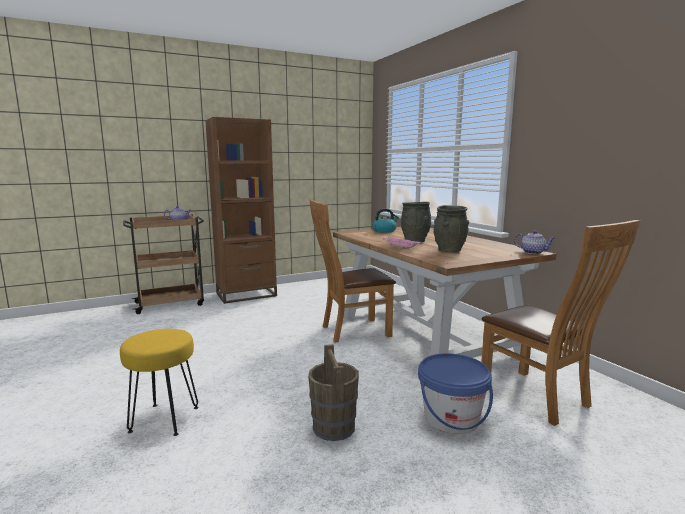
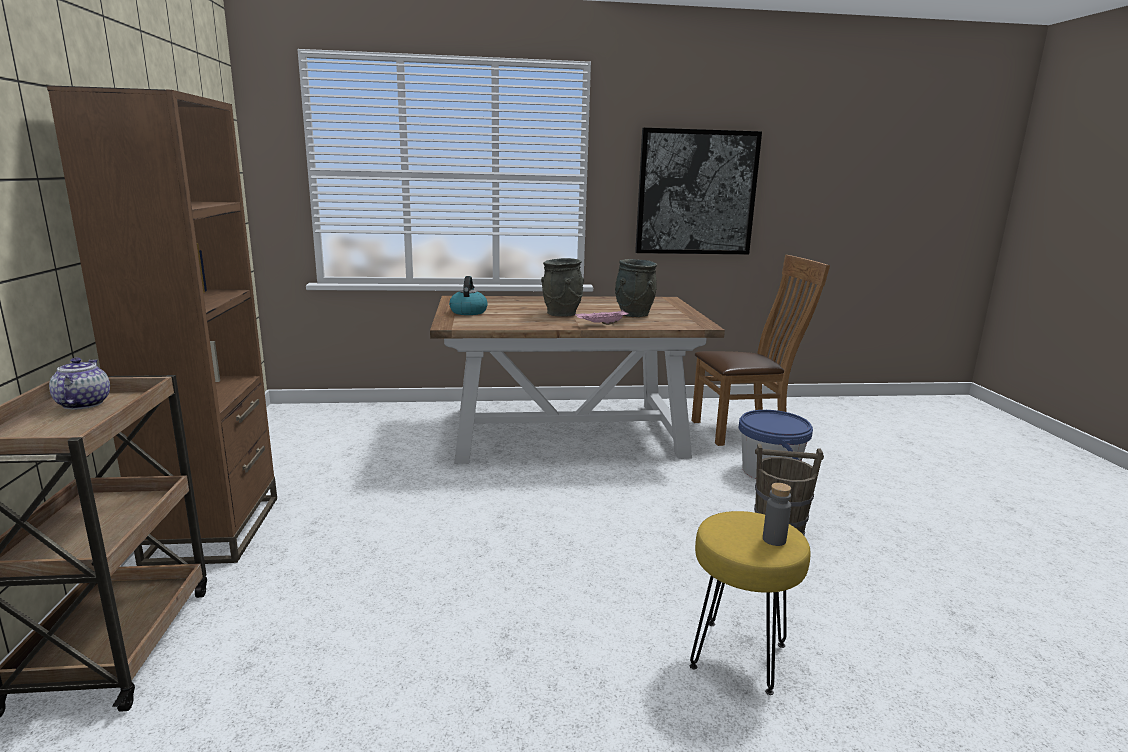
camera: 70 degrees left, 5 degrees up
(148, 343) = (774, 540): none -> grey bottle
(351, 331) = (523, 470): brown chair -> none
(533, 252) = (669, 299): teapot -> none
(597, 153) = (696, 193): none -> picture

